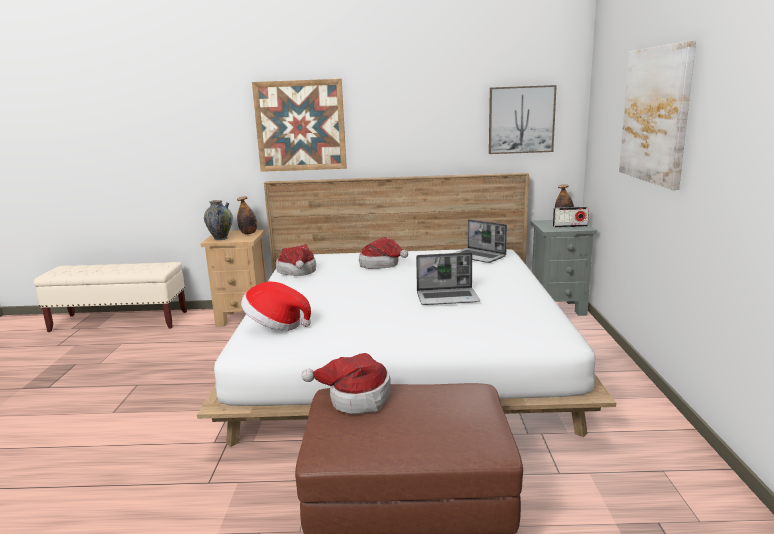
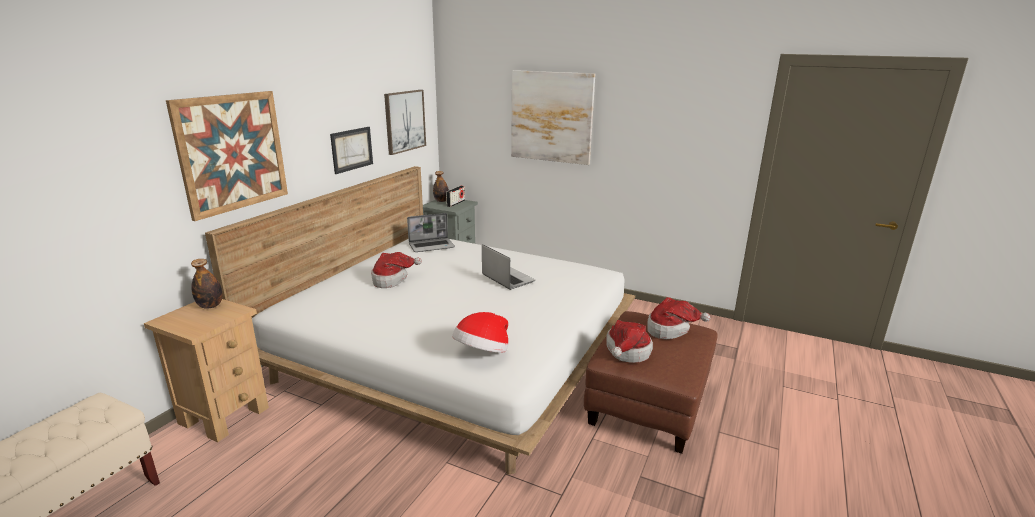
camera: 65 degrees left, 5 degrees up
(220, 238) = (196, 324): vase -> none
(297, 272) = (344, 317): hat -> hat (670, 330)
(433, 140) = (352, 149): none -> picture
(448, 298) = (507, 278): laptop -> laptop turned 60 degrees counterclockwise

